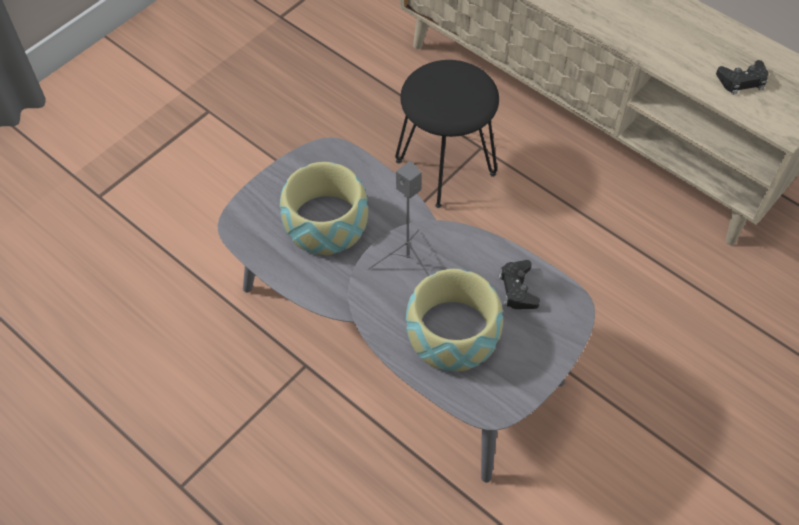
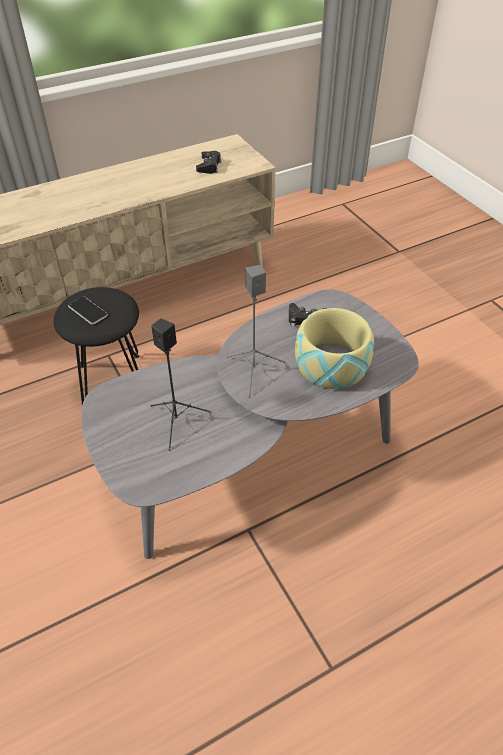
camera: 70 degrees left, 10 degrees down
(326, 223) = (177, 421): bowl -> black speaker
(443, 85) = (88, 311): none -> phone

